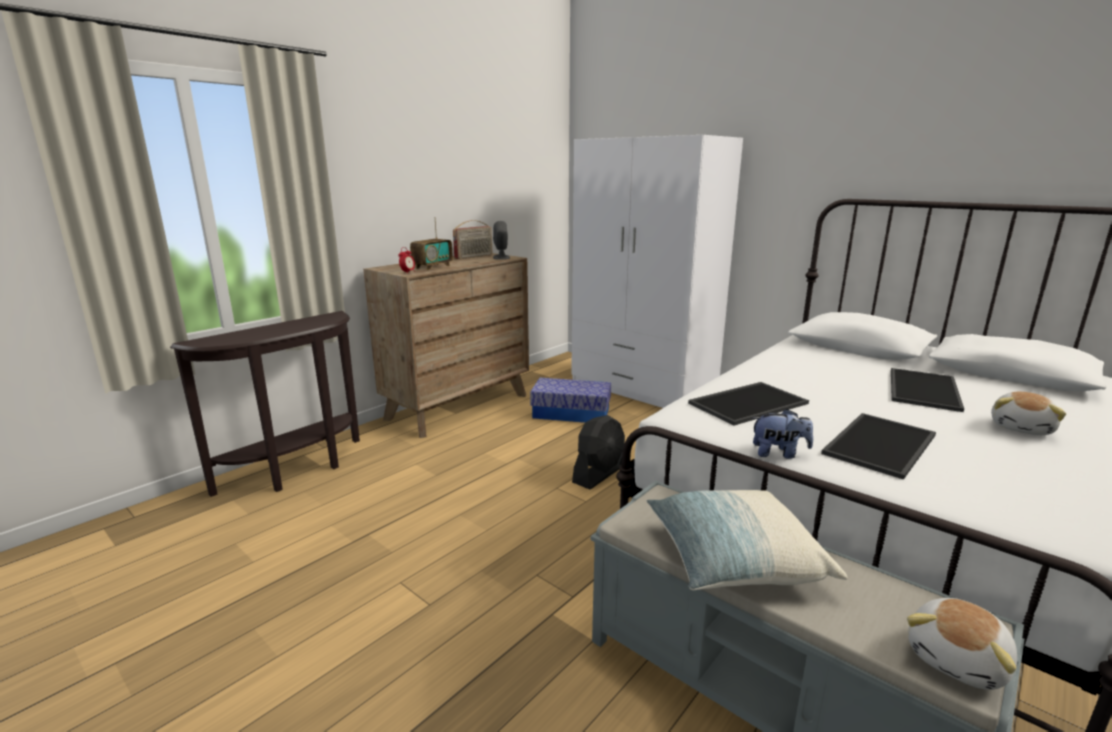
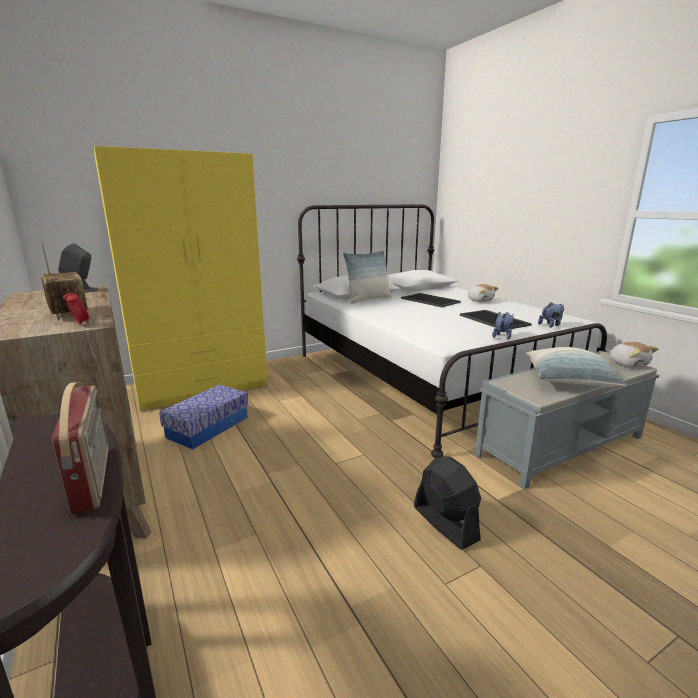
camera: 70 degrees left, 0 degrees up
(474, 257) = (43, 297): radio -> radio (93, 478)
(599, 474) = (328, 439): black fan -> black fan (445, 523)
(643, 387) = (201, 386): white wardrobe -> yellow wardrobe
(747, 402) = (430, 328): tray -> none
(838, 355) = (368, 299): none -> pillow
(944, 501) = (550, 325): none -> plush toy

